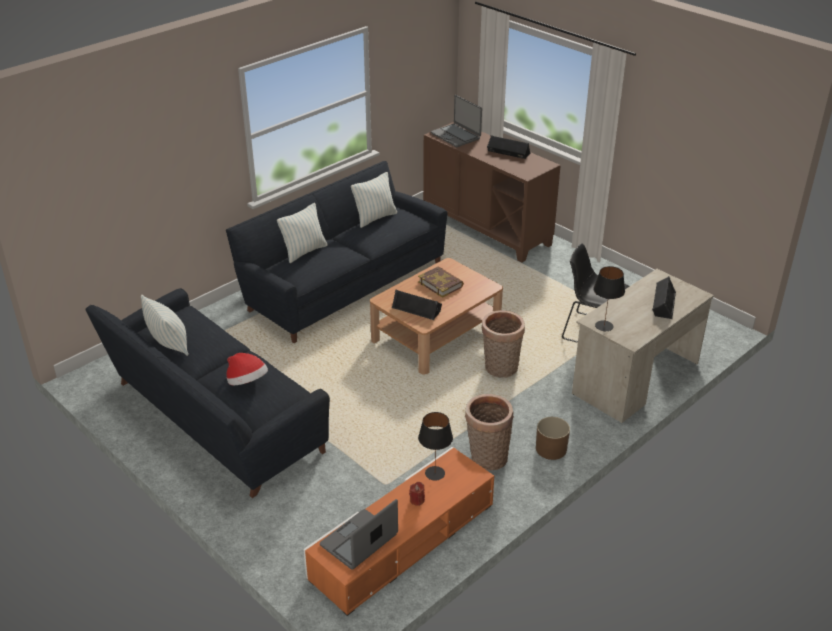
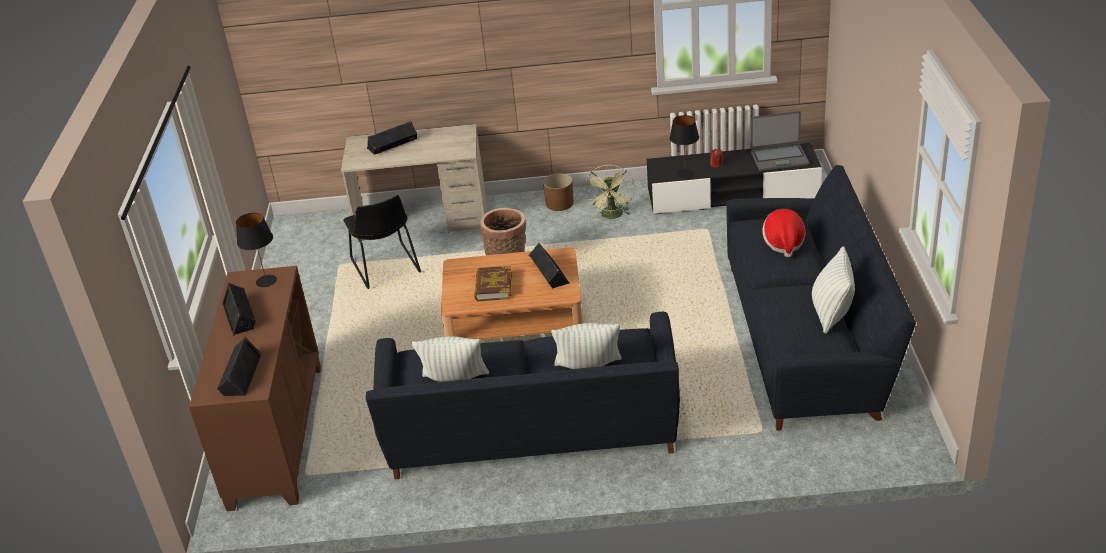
camera: 135 degrees left, 0 degrees up
(403, 541) = (732, 194): orange tv stand -> black tv stand
(456, 136) = (240, 374): laptop -> black speaker
(486, 458) = (612, 216): basket -> green fan
(604, 326) = (463, 146): black table lamp -> black table lamp (266, 281)

